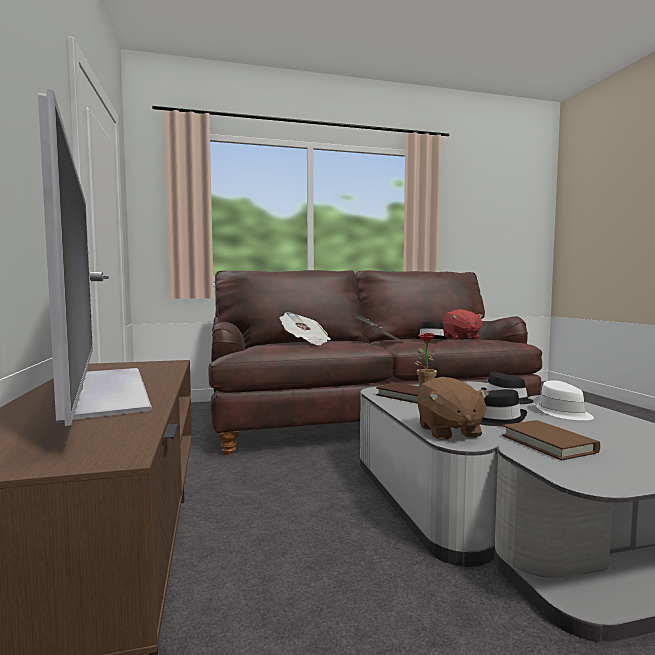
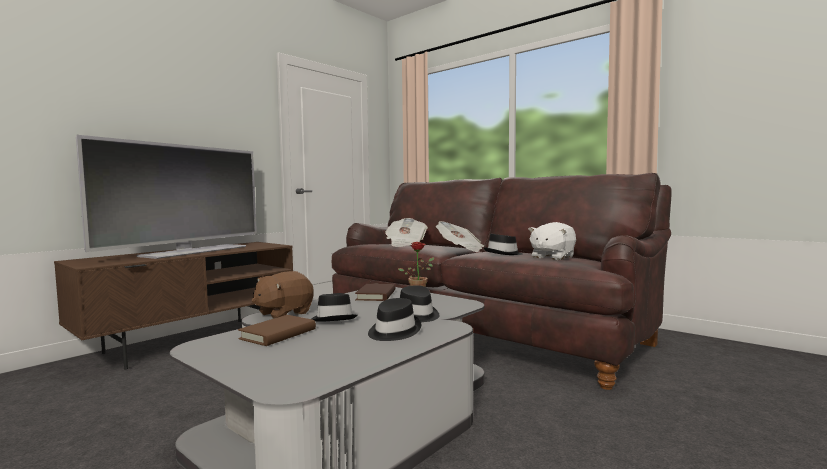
camera: 55 degrees right, 0 degrees up
(461, 338) = (552, 257): red plush toy -> white plush toy
(562, 412) = (393, 331): white hat -> black hat

